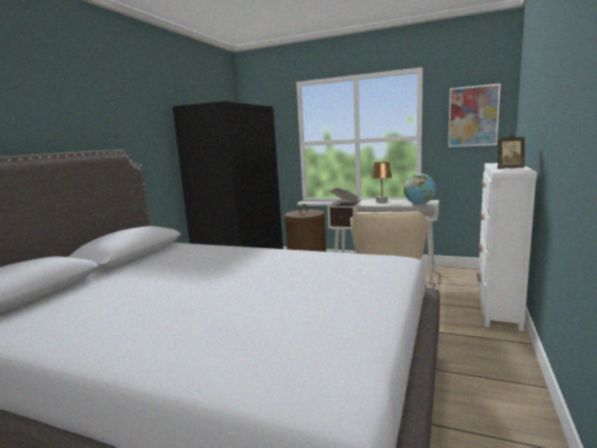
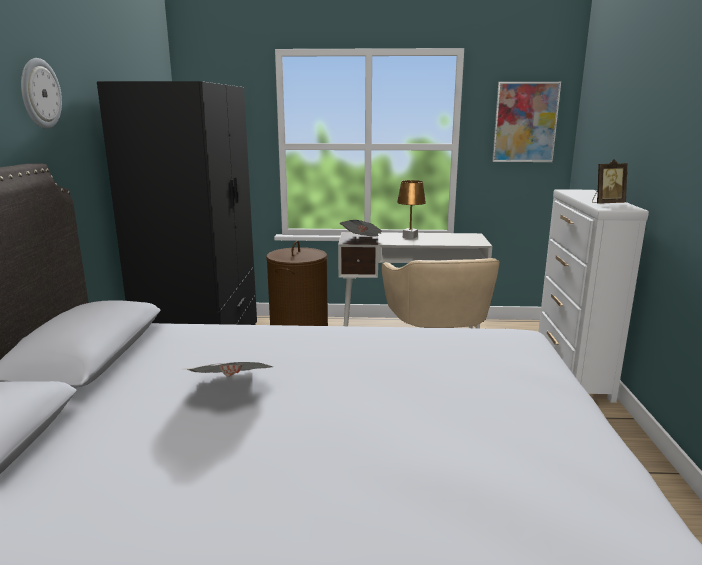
camera: 20 degrees left, 5 degrees up
(130, 112) = (39, 94): none -> wall clock
(182, 275) = (231, 389): none -> newspaper
(419, 204) = (465, 241): globe -> none

